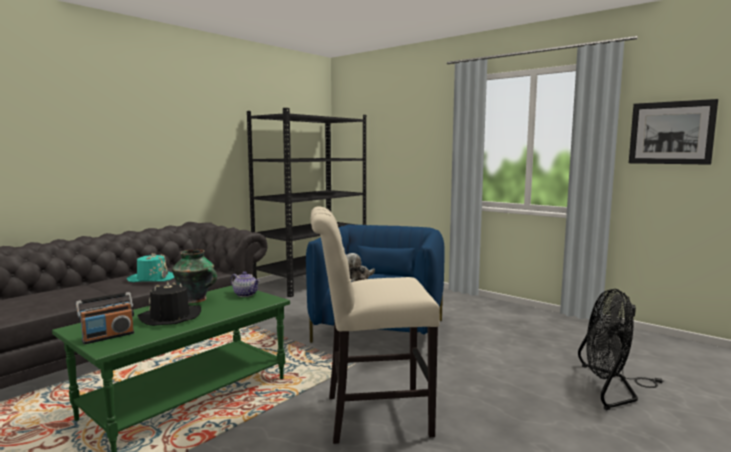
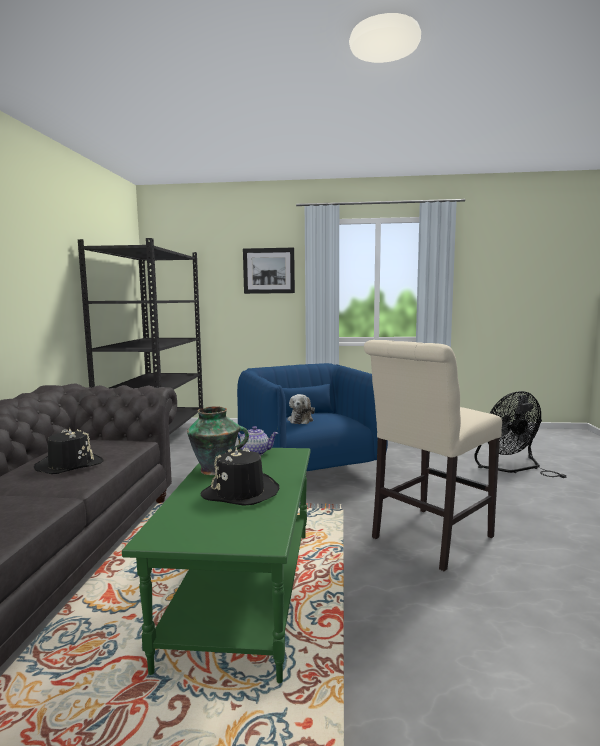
camera: 35 degrees left, 0 degrees up
(108, 337) = (230, 531): radio -> none
(151, 278) = (69, 465): turquoise hat -> black hat
(613, 386) = (518, 467): black fan -> black fan turned 90 degrees clockwise
(671, 133) = (485, 275): picture -> picture (269, 270)

